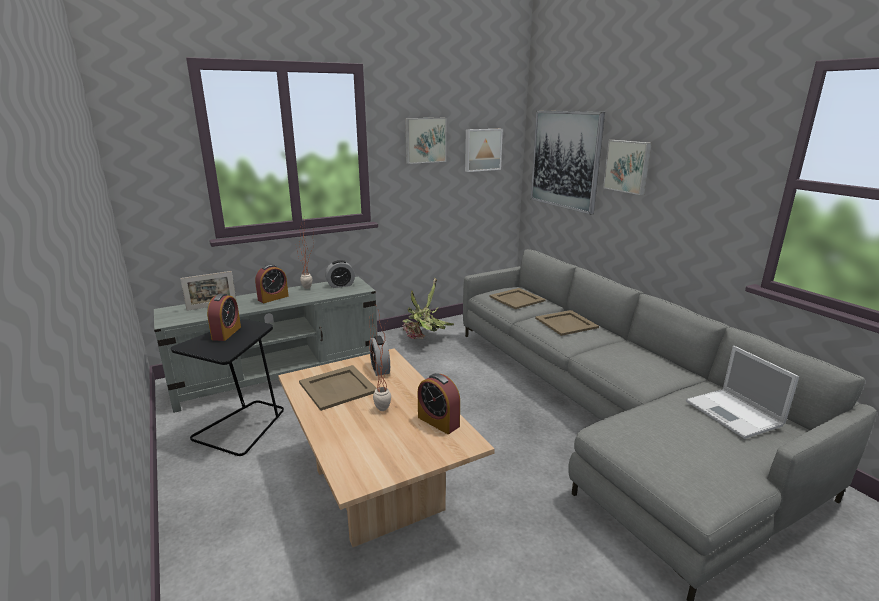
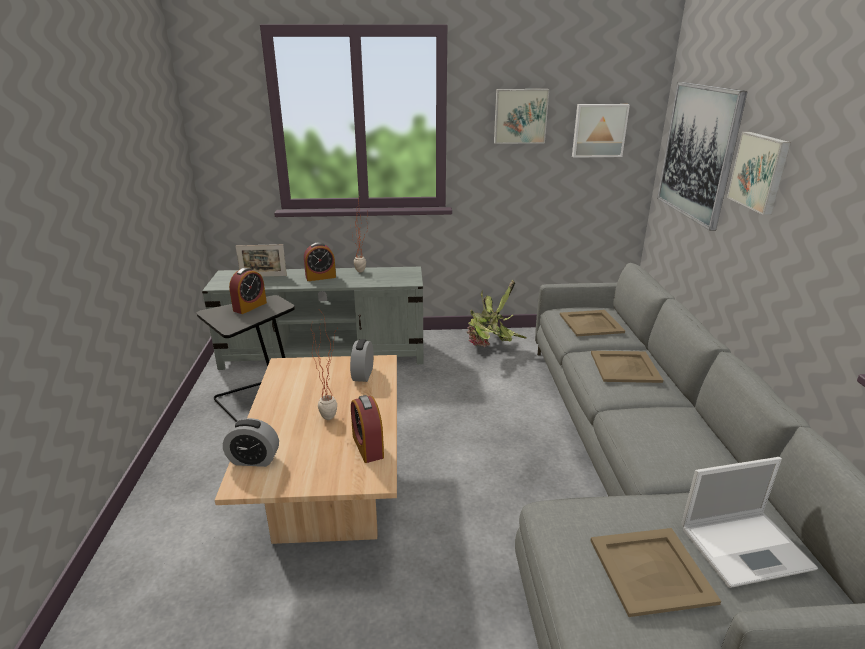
camera: 25 degrees right, 5 degrees up
(338, 387) = (309, 384): beige tray -> beige tray (652, 571)
(340, 285) = (394, 274): alarm clock -> alarm clock (254, 460)
(735, 414) = (747, 547): laptop -> laptop turned 105 degrees counterclockwise

